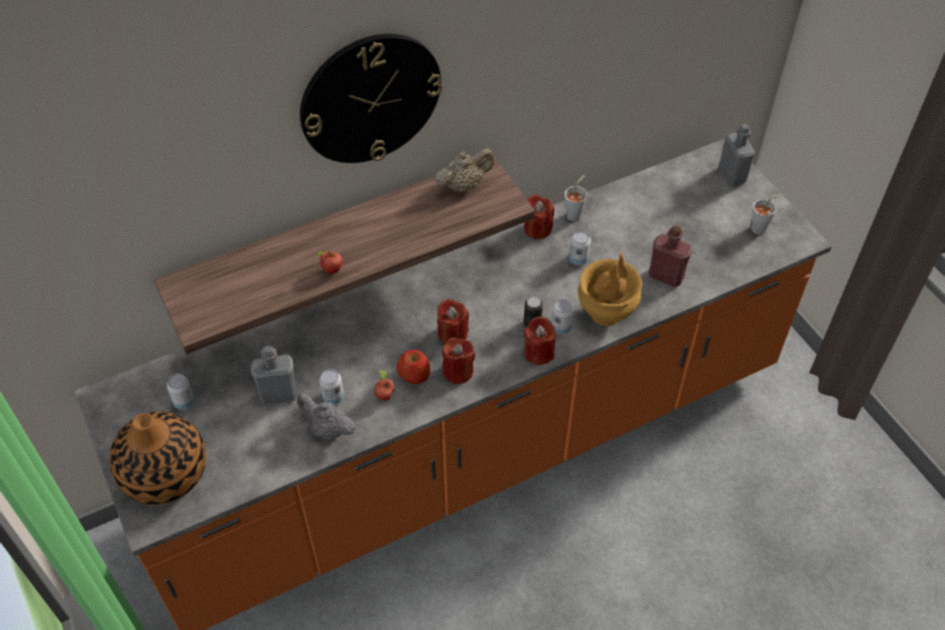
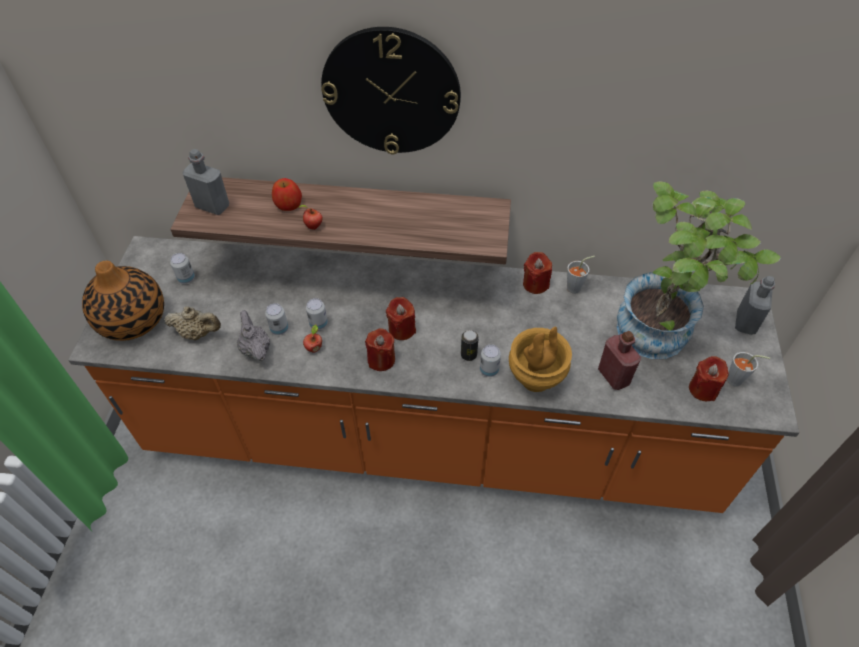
camera: 35 degrees right, 0 degrees up
(279, 394) = (247, 306): grey bottle -> grey bottle (212, 206)
(414, 374) = (348, 344): apple -> apple (288, 204)
(464, 185) = (467, 211): beige teapot -> beige teapot (198, 333)
(538, 352) = (454, 380): red candle -> red candle (703, 389)
(578, 259) = (549, 324): can -> can (318, 324)
(675, 216) = (663, 331): none -> potted plant

